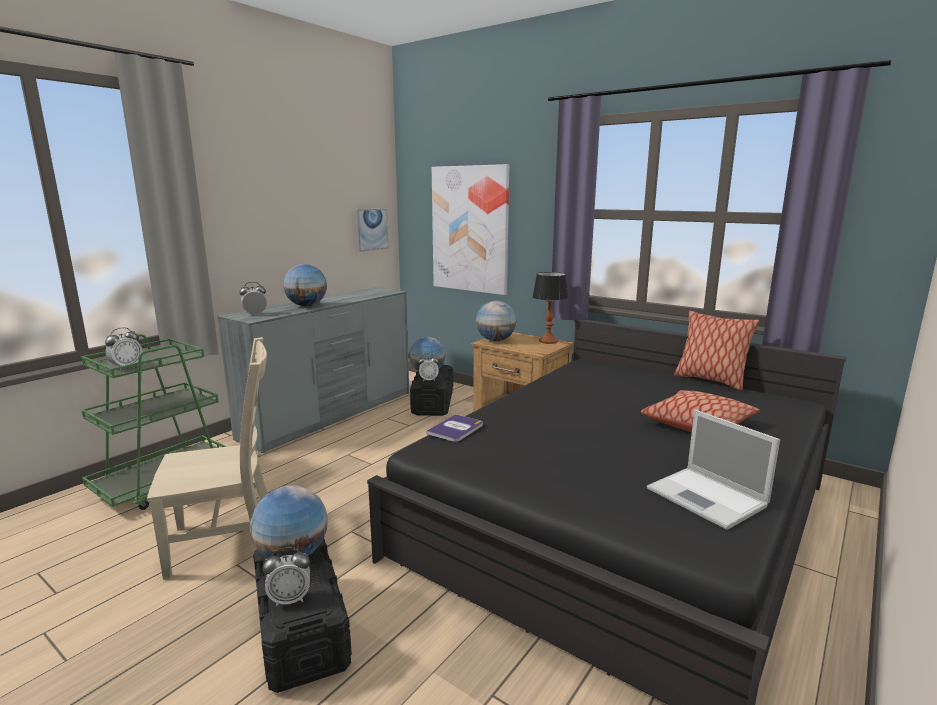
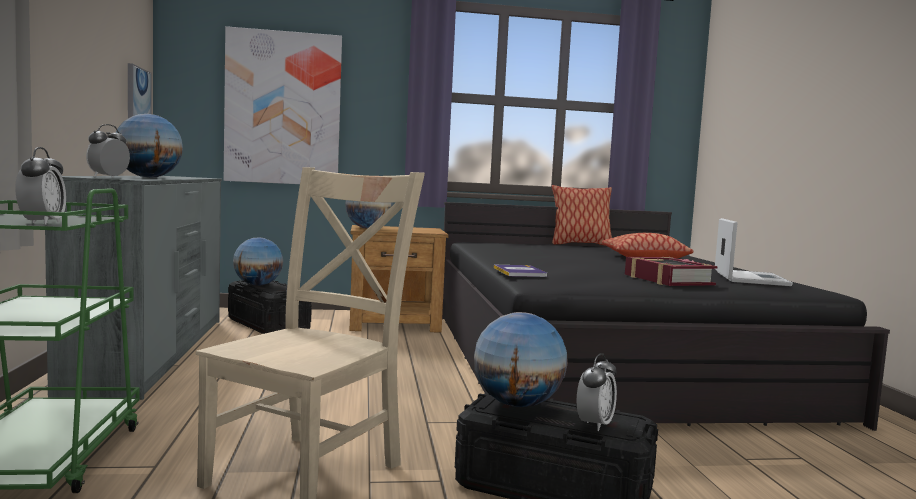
camera: 45 degrees left, 10 degrees down
(428, 380) = (279, 289): alarm clock -> none
(548, 341) = (417, 228): table lamp -> none
(573, 475) = (667, 280): none -> book
(708, 498) = (749, 278): laptop -> laptop turned 90 degrees counterclockwise

